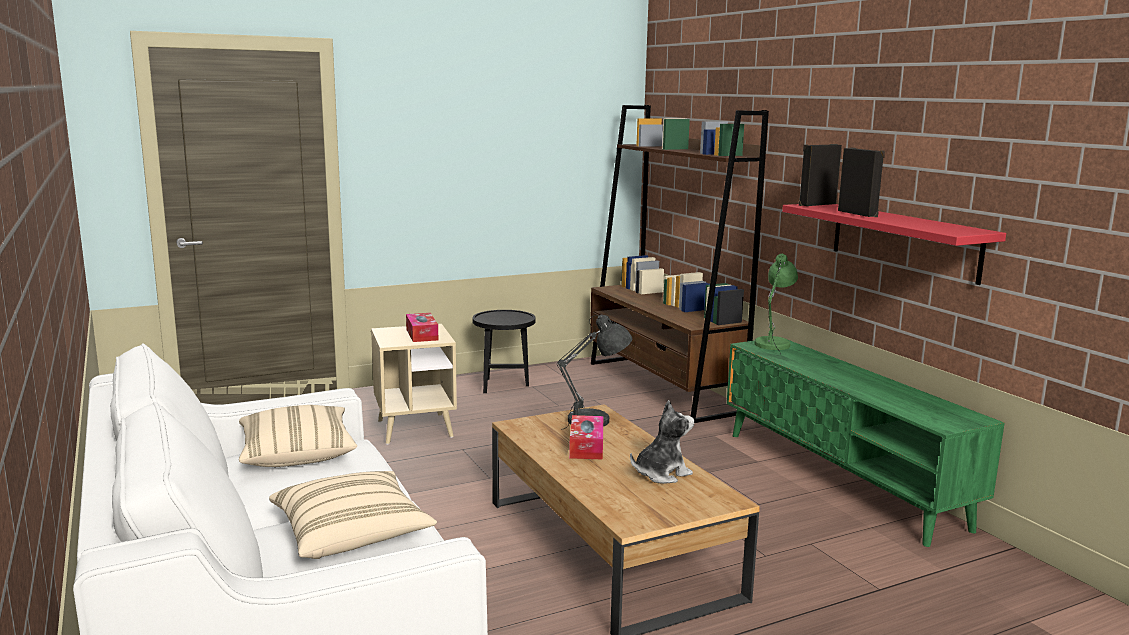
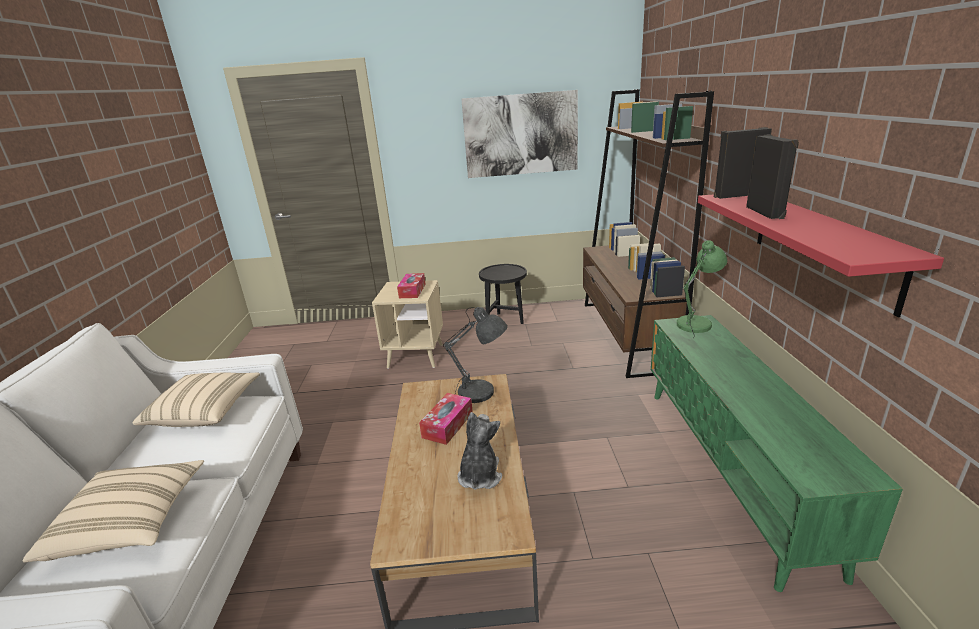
camera: 25 degrees right, 10 degrees up
(517, 148) = (521, 135): none -> picture
(661, 474) = (479, 475): plush toy -> plush toy turned 75 degrees counterclockwise

